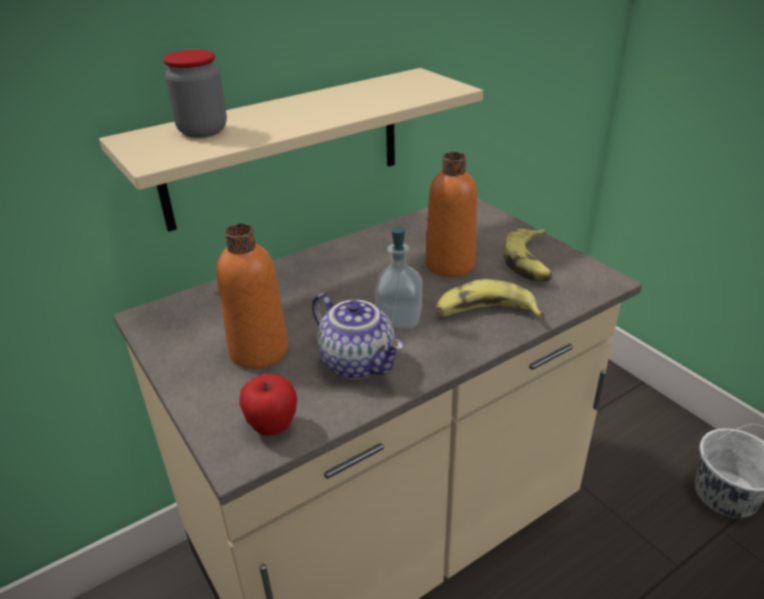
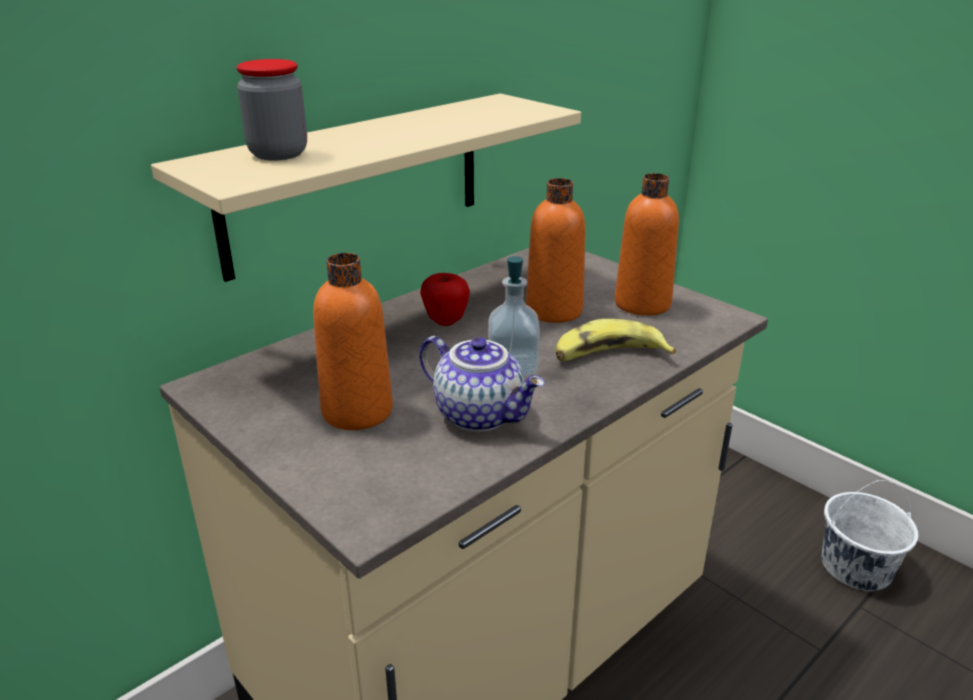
camera: 10 degrees left, 5 degrees down
(272, 427) = (399, 488): apple -> apple (445, 321)
(530, 263) = (642, 304): banana -> orange bottle

